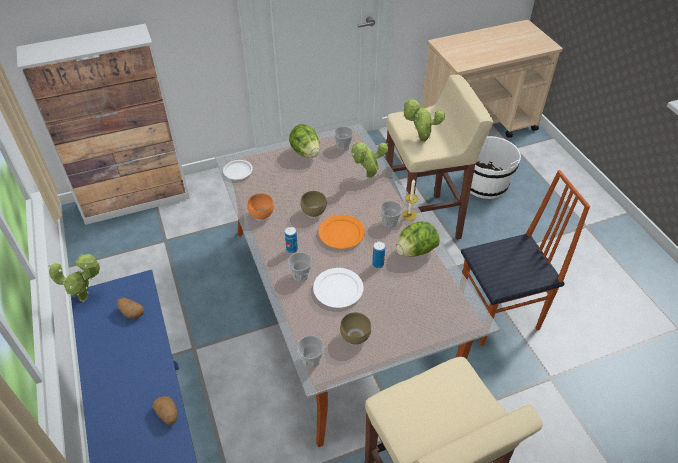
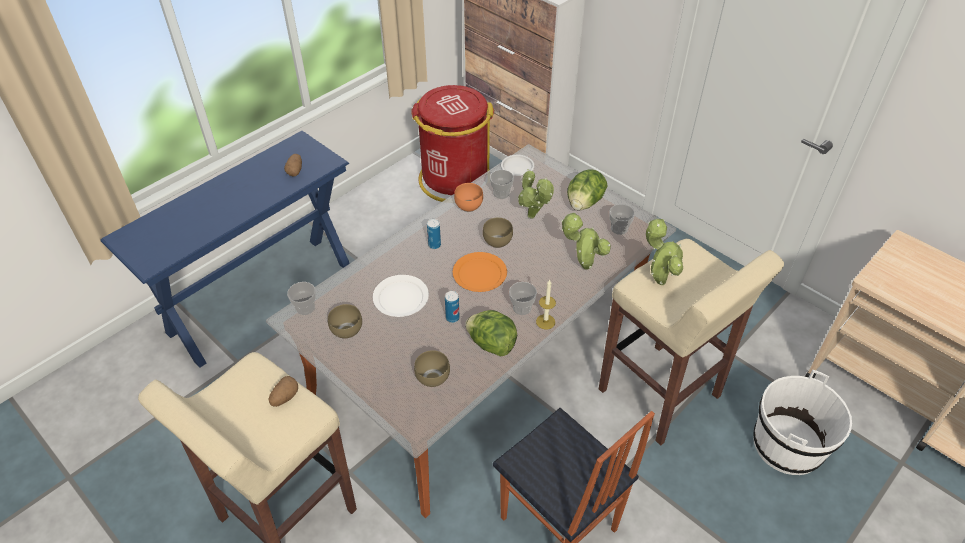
camera: 65 degrees right, 0 degrees up
(86, 298) = (299, 141): potted plant -> potted plant (533, 217)
(132, 251) = (454, 180): none -> red trash can
(168, 415) = (204, 233): potato -> potato (285, 397)
(300, 275) = (404, 263): cup -> cup (501, 193)
(432, 294) = (434, 378): none -> brown bowl

